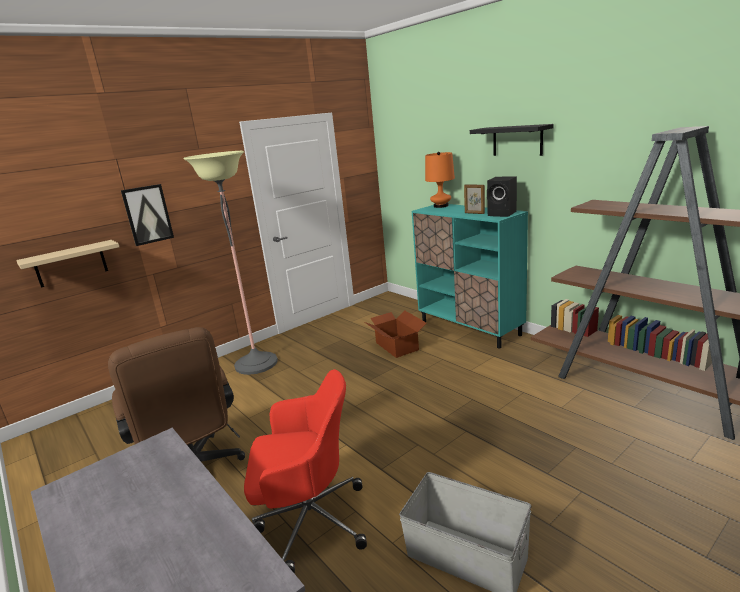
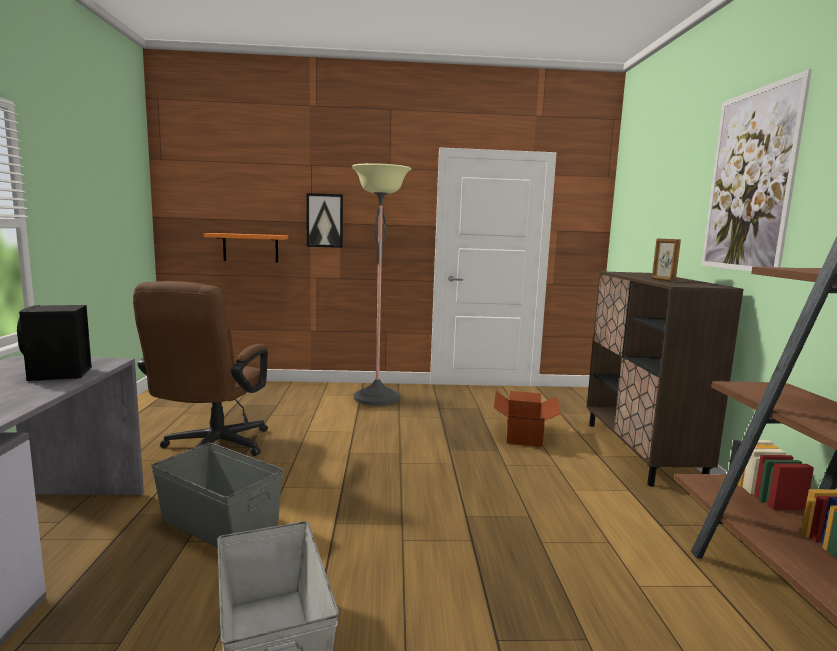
camera: 35 degrees right, 10 degrees down
(71, 264) = (250, 247): beige shelf -> orange shelf
(309, 520) = (219, 525): red office chair -> grey storage box
(441, 206) = (645, 273): orange table lamp -> none
(470, 328) = (641, 452): turquoise cabinet -> brown cabinet
(503, 214) = (697, 285): black speaker -> black speaker (58, 375)
(517, 140) = (749, 181): black shelf -> picture

